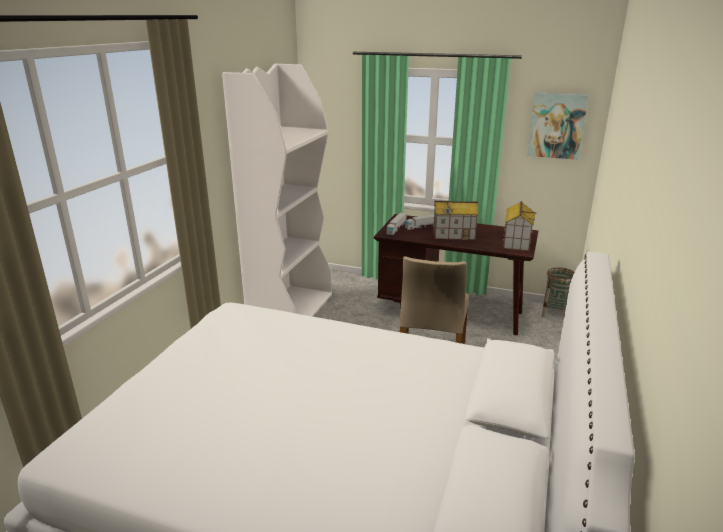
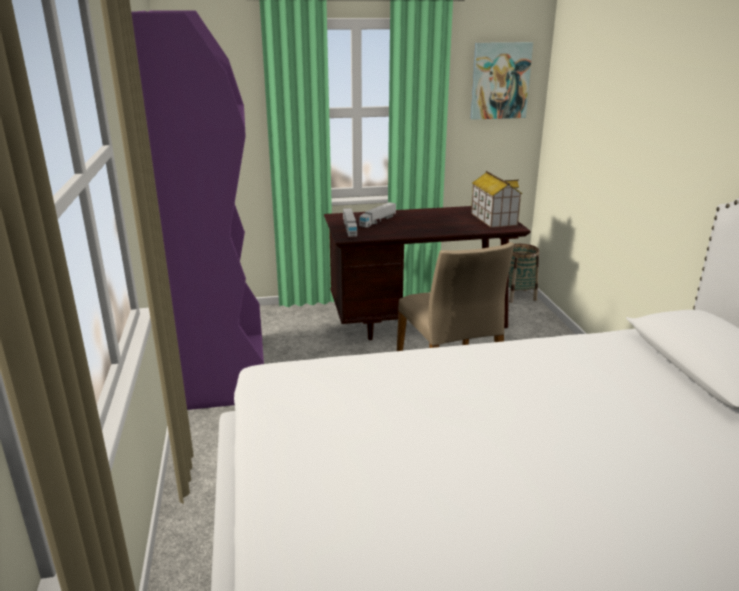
camera: 30 degrees left, 0 degrees up
(291, 309) = (225, 370): white bookcase -> purple bookcase
(454, 234) = (422, 223): toy house -> none

